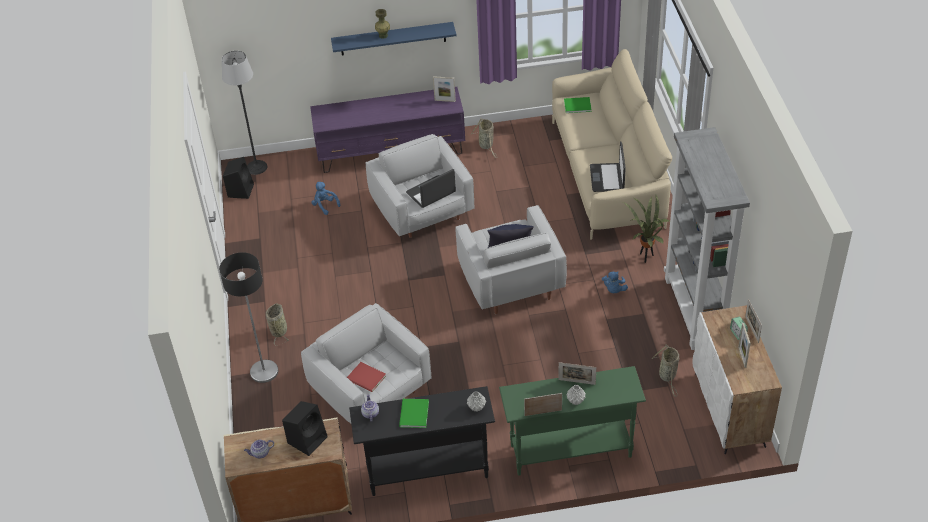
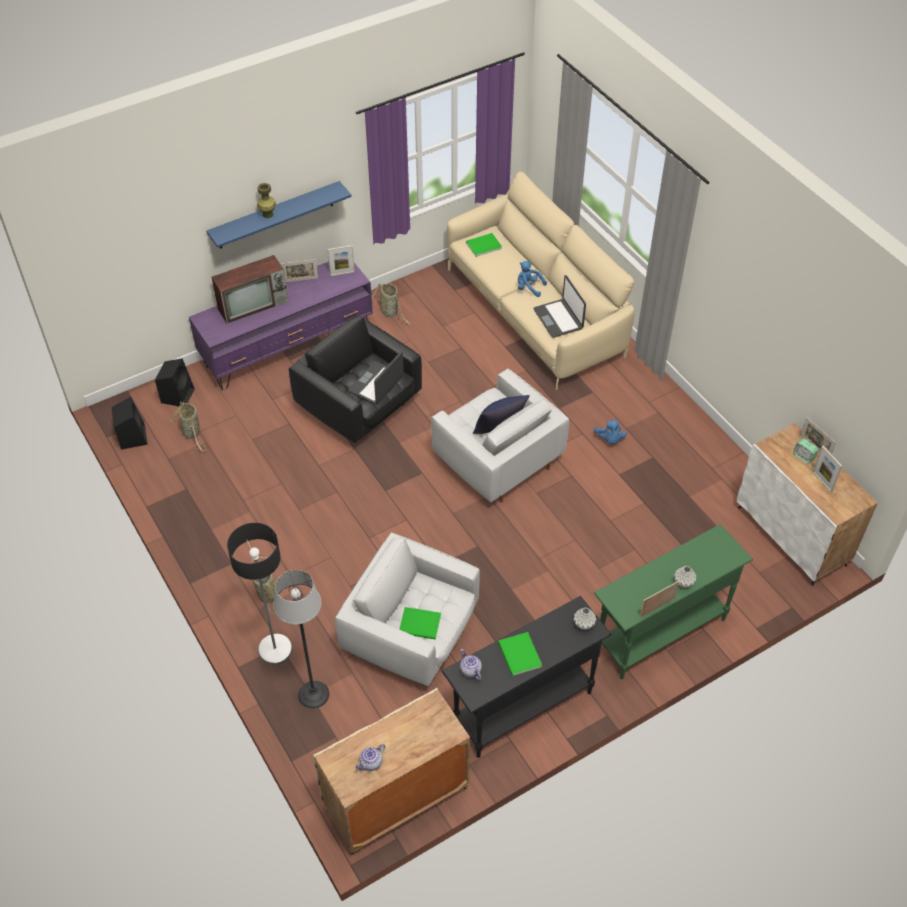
camera: 25 degrees left, 5 degrees up
(257, 167) = (138, 404): floor lamp -> floor lamp (314, 694)
(308, 439) = (417, 726): black speaker -> black speaker (178, 395)
(325, 205) = (243, 428): blue plush toy -> blue plush toy (529, 288)
(364, 108) = (254, 304): none -> television
(366, 379) = (421, 625): red book -> green book
(423, 211) = (360, 406): white armchair -> black armchair
(577, 382) = (672, 560): picture frame -> picture frame (301, 280)
(645, 257) = (622, 395): potted plant -> none
(667, 376) = (713, 519): basket -> basket (192, 433)
(694, 311) = (702, 440): grey bookcase -> none

